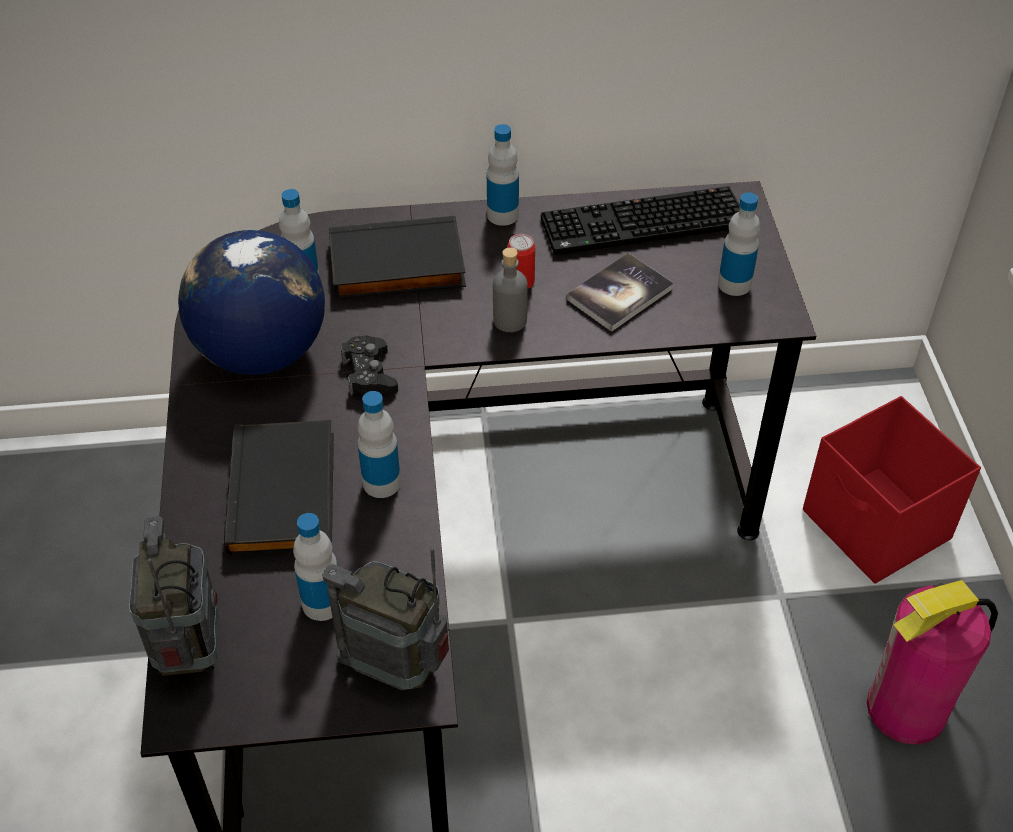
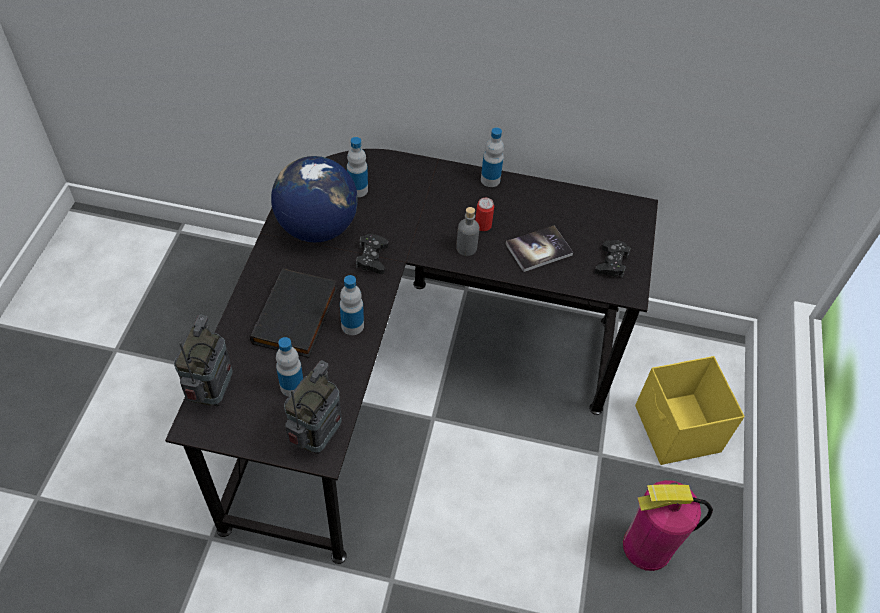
camera: 15 degrees right, 5 degrees up
(396, 267) = (414, 196): black book -> none
(396, 668) = (317, 436): radio -> radio turned 75 degrees clockwise
(642, 226) = (571, 209): keyboard -> none
(734, 284) = (611, 263): bottle -> black game controller
(876, 527) = (677, 430): red storage box -> yellow storage box

